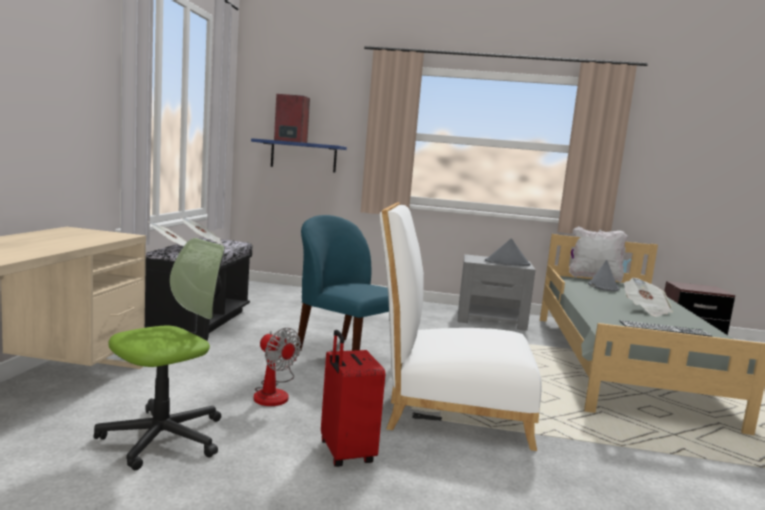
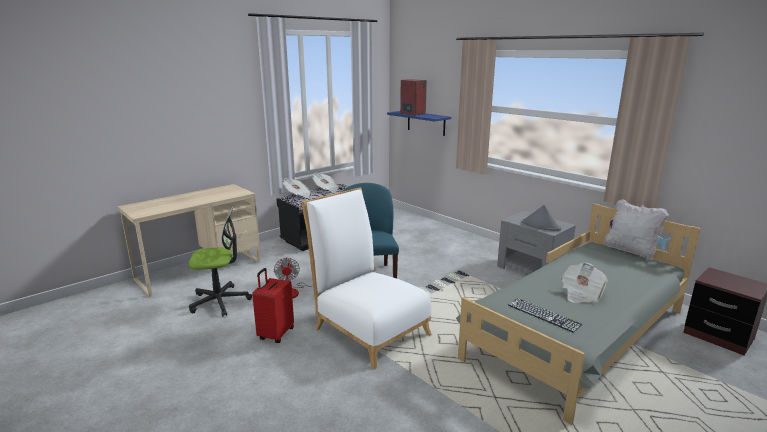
camera: 40 degrees right, 10 degrees up
(603, 286) = (606, 262): grey hat -> none

